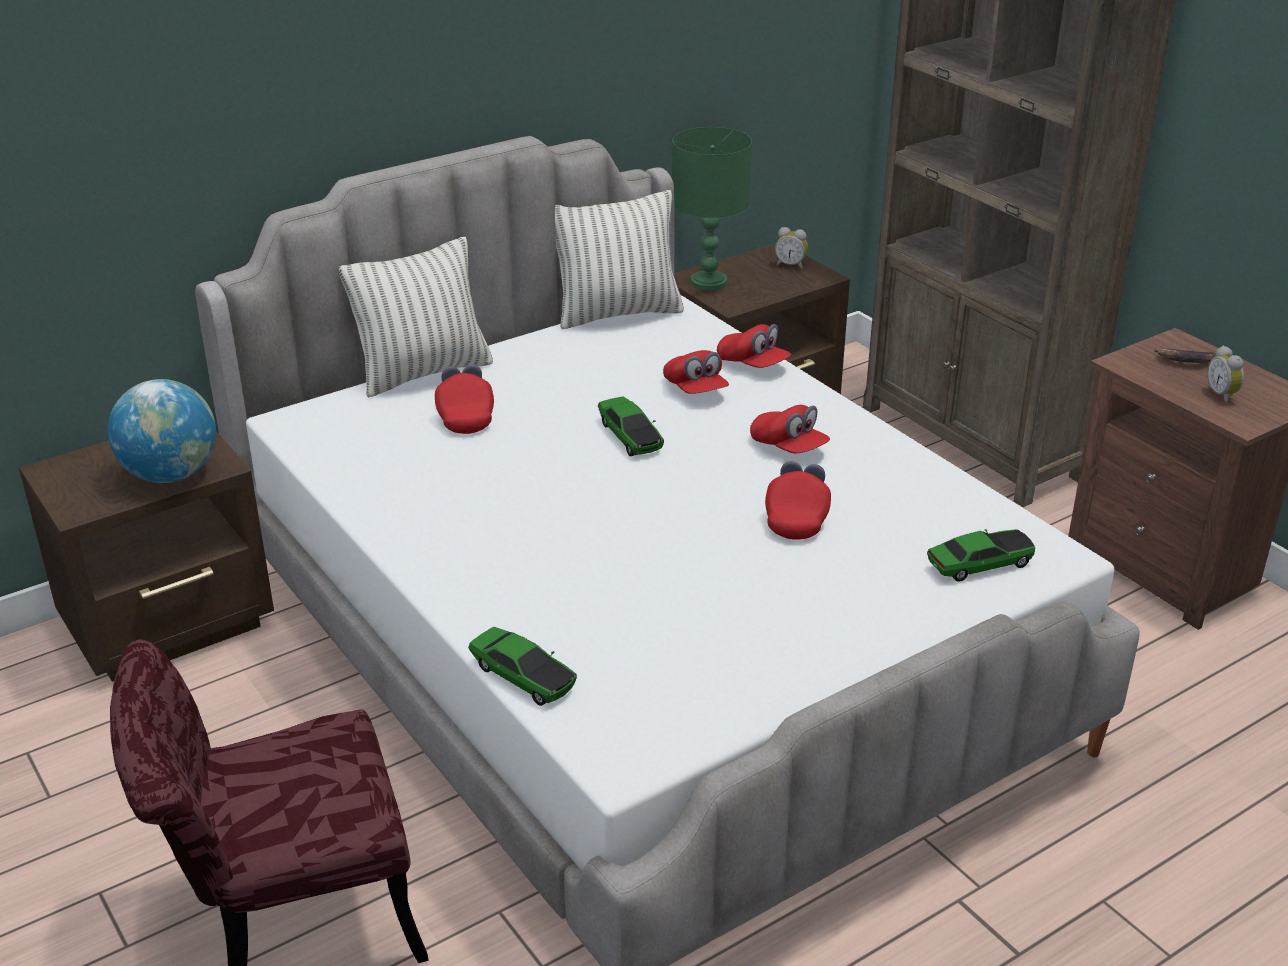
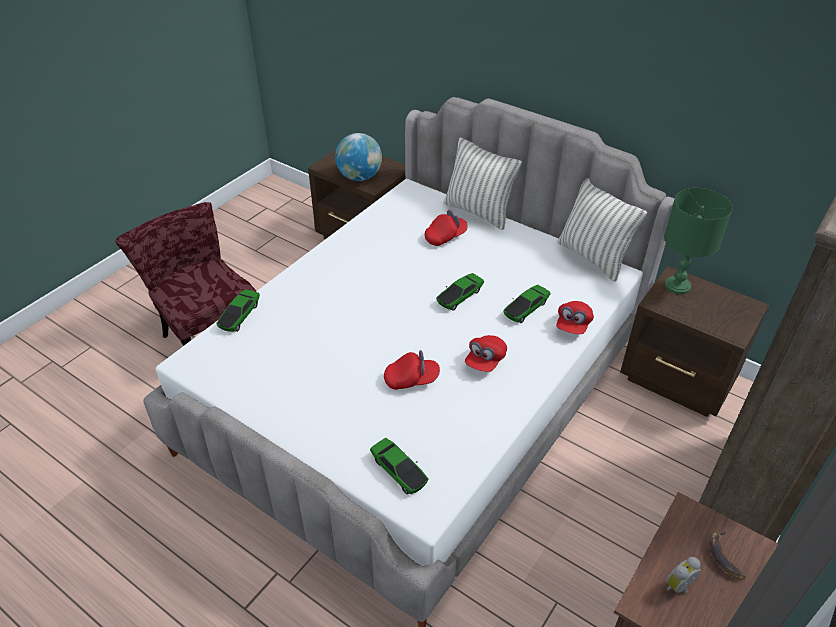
camera: 70 degrees right, 10 degrees up
(695, 389) = (526, 309): red cap -> toy car
(791, 265) = (736, 316): alarm clock -> none

